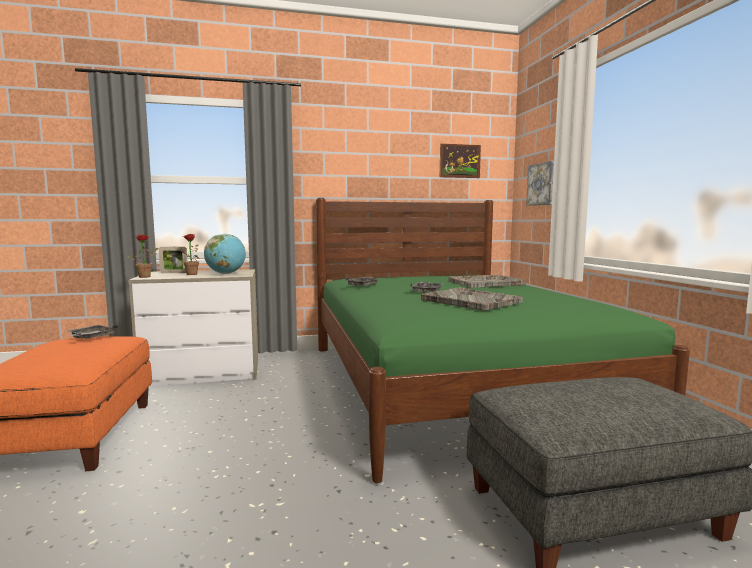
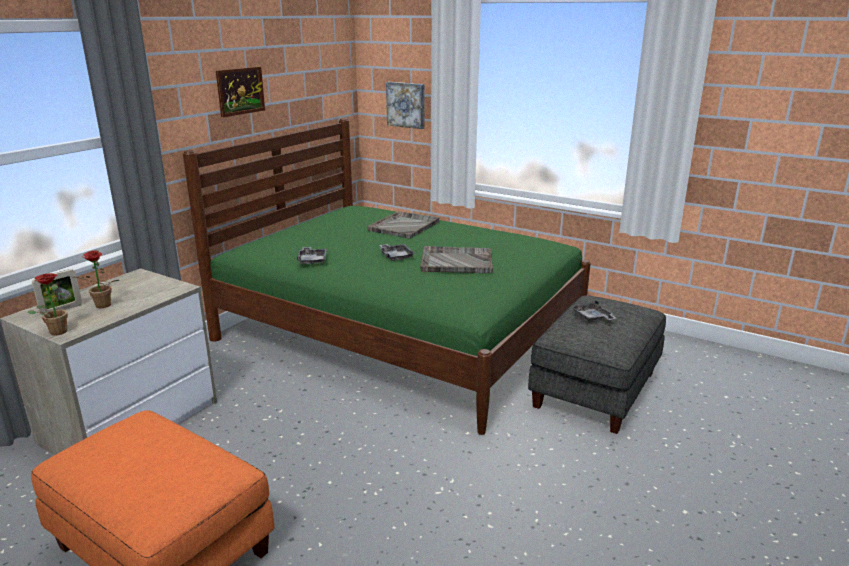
camera: 45 degrees left, 15 degrees up
(91, 337) = (116, 436): grey tray -> grey tray (592, 318)
(226, 273) = (145, 290): globe -> none
(459, 161) = (313, 76): picture -> picture (240, 91)

